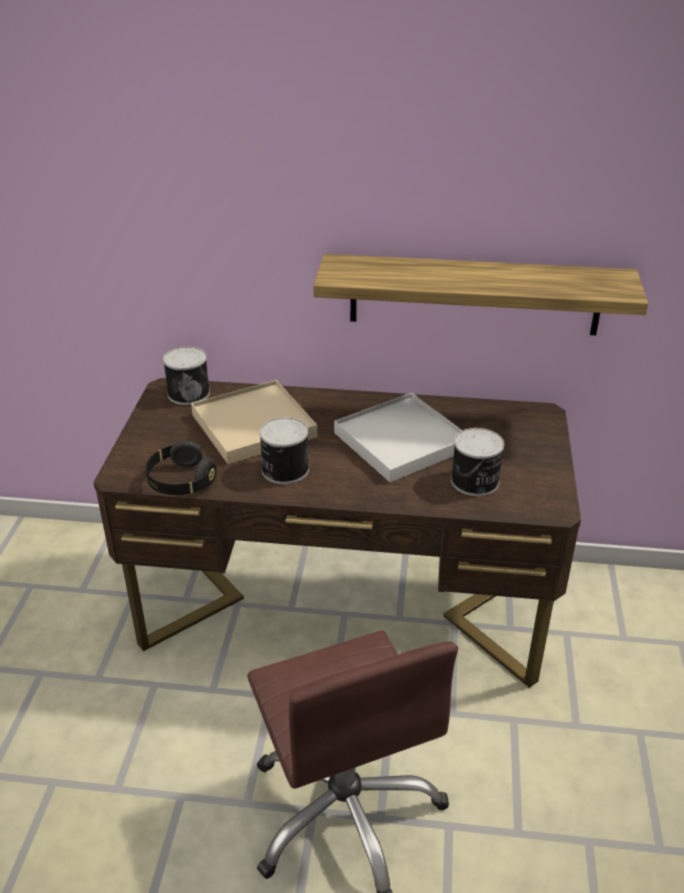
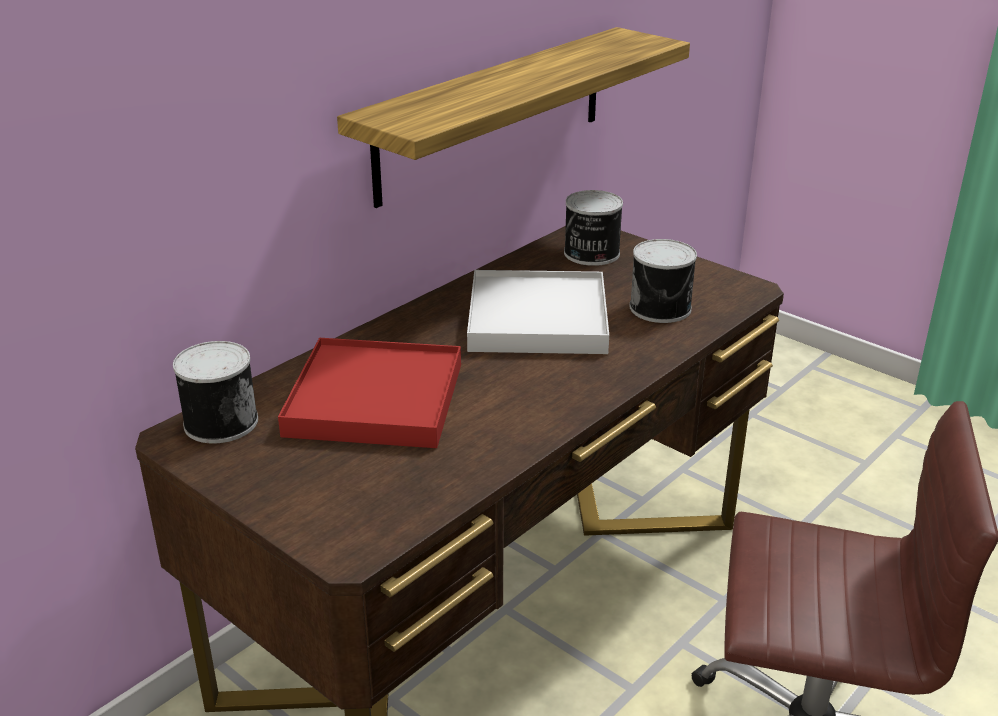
camera: 55 degrees left, 5 degrees down
(180, 482) = (430, 500): black headphones -> none
(253, 426) = (374, 400): beige tray -> red tray
(284, 470) = (500, 411): can -> can (591, 254)

